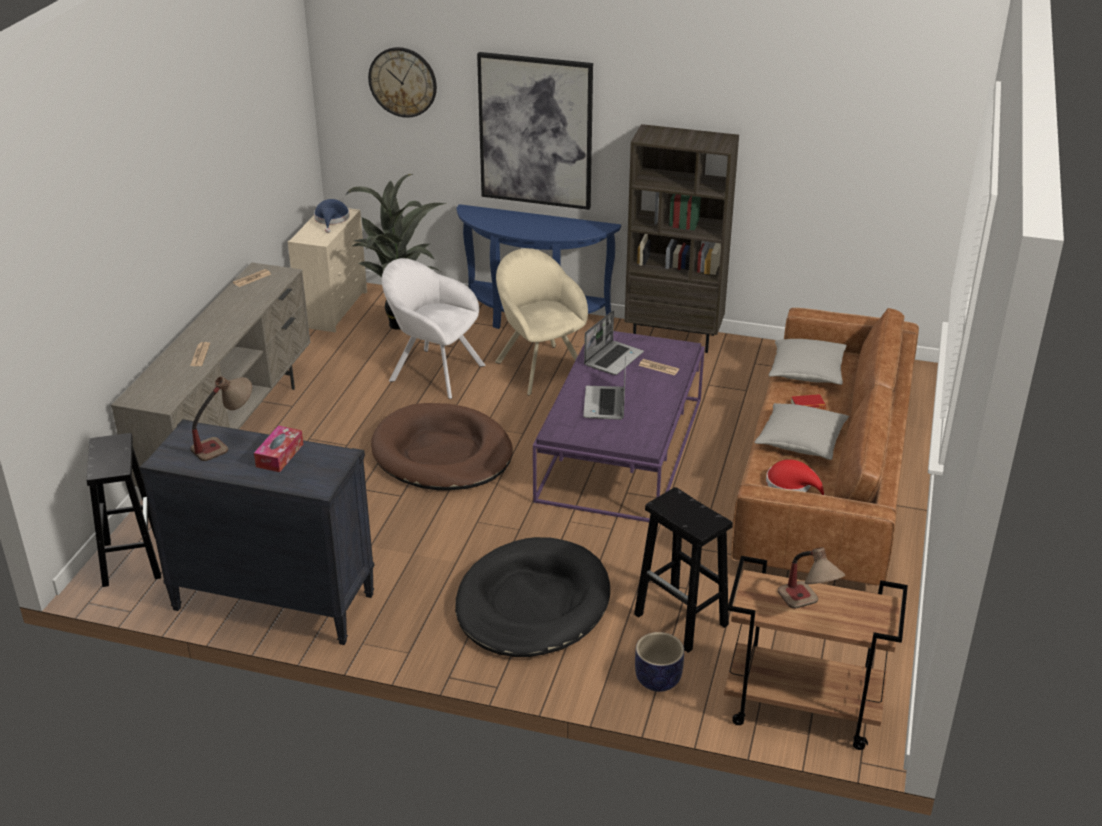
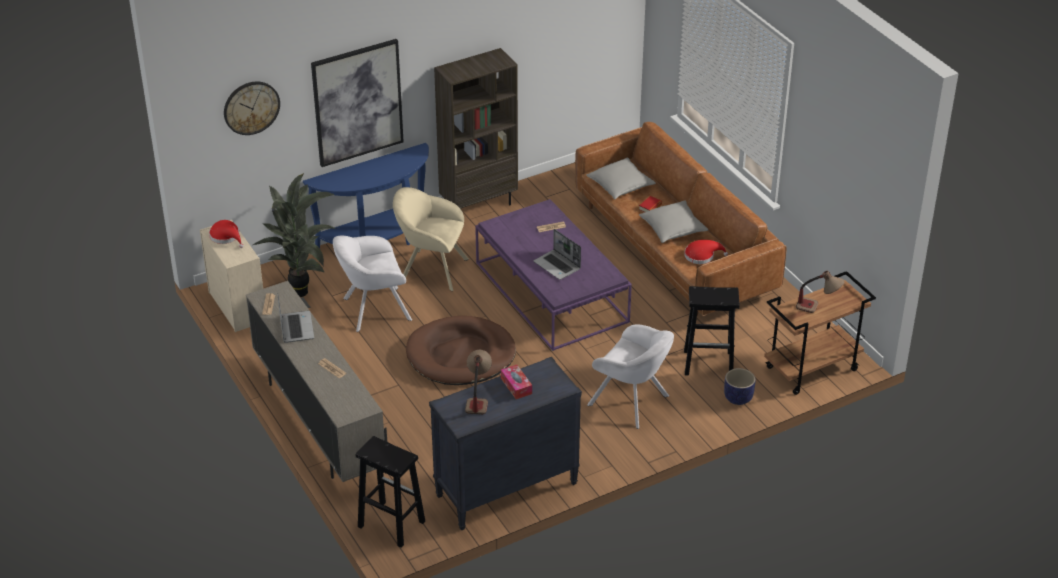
camera: 45 degrees left, 5 degrees up
(331, 219) = (226, 237): blue hat -> red hat
(532, 604) = (632, 402): black dog bed -> white armchair
(613, 358) = (519, 236): laptop -> laptop (296, 327)

